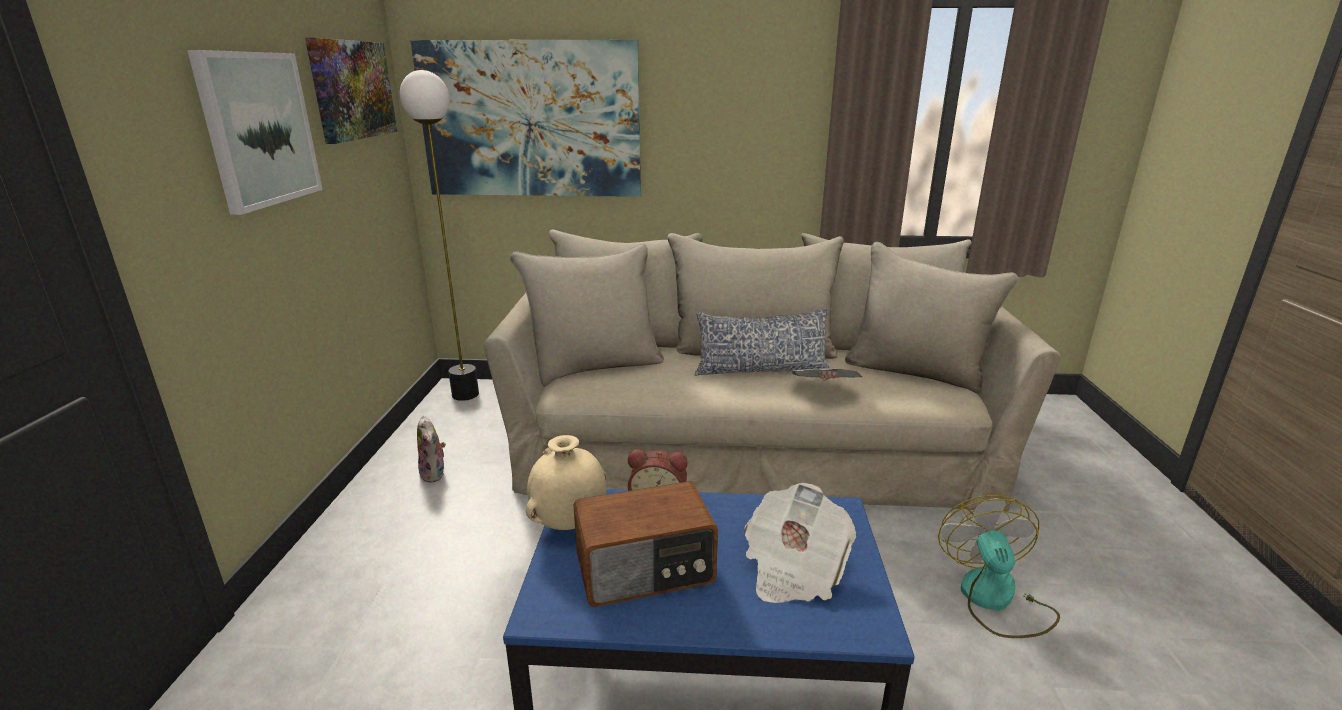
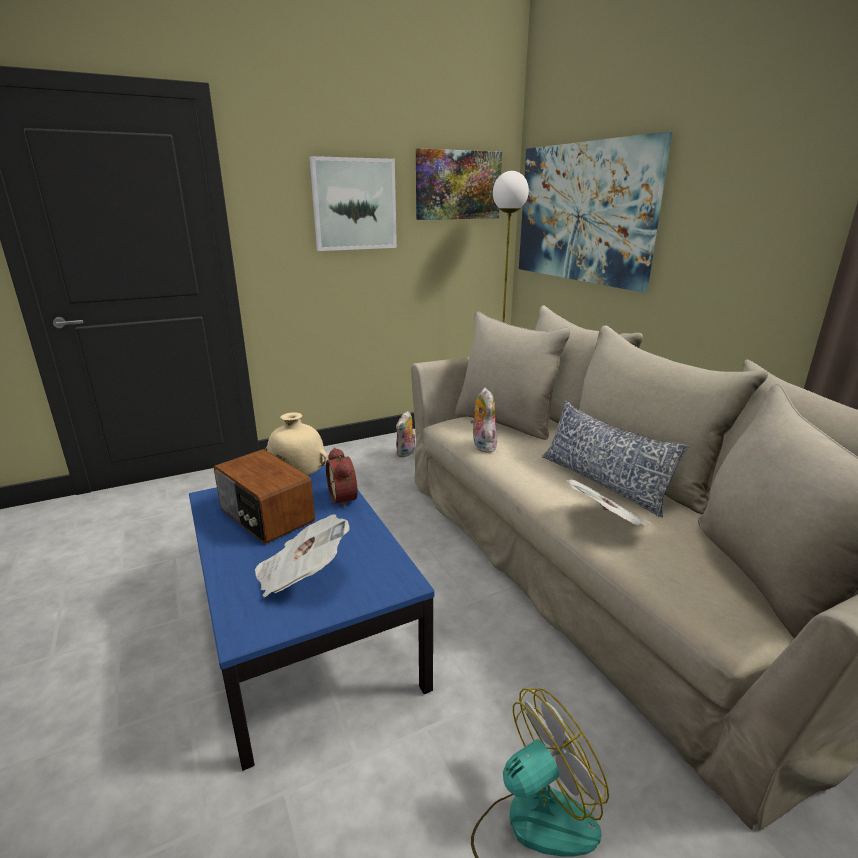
camera: 60 degrees right, 0 degrees up
(638, 392) = (482, 446): none -> plush toy

